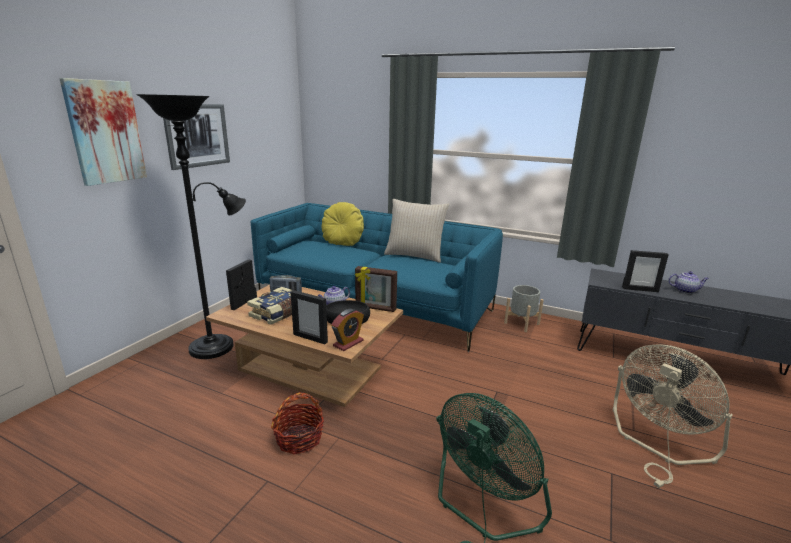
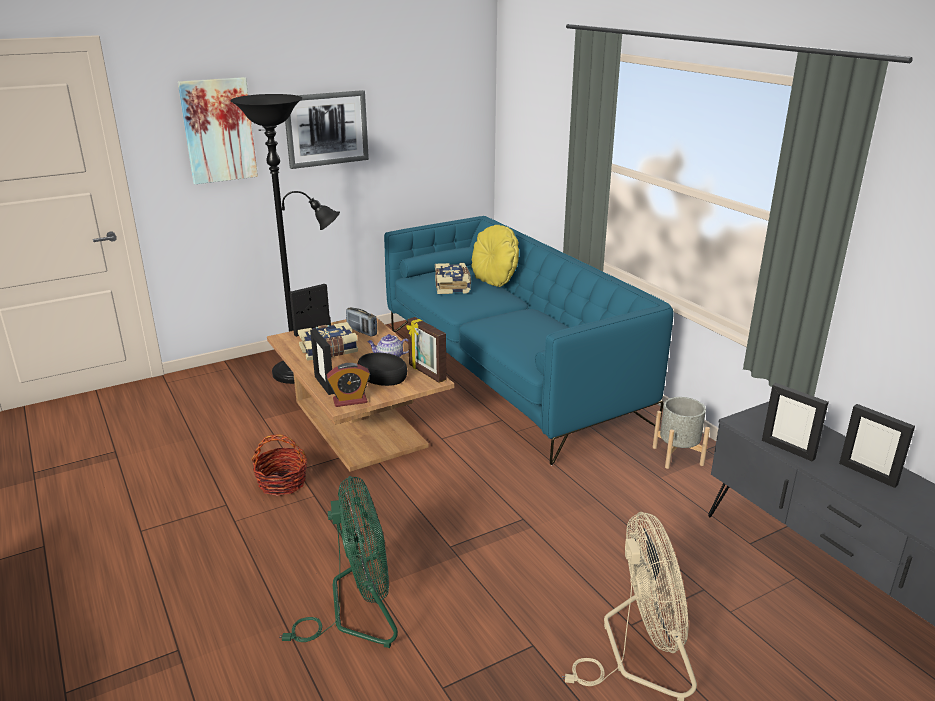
camera: 35 degrees right, 5 degrees up
(321, 251) = (453, 286): none -> book
(414, 255) = (560, 318): beige pillow -> none
(685, 290) = (868, 473): teapot -> picture frame

